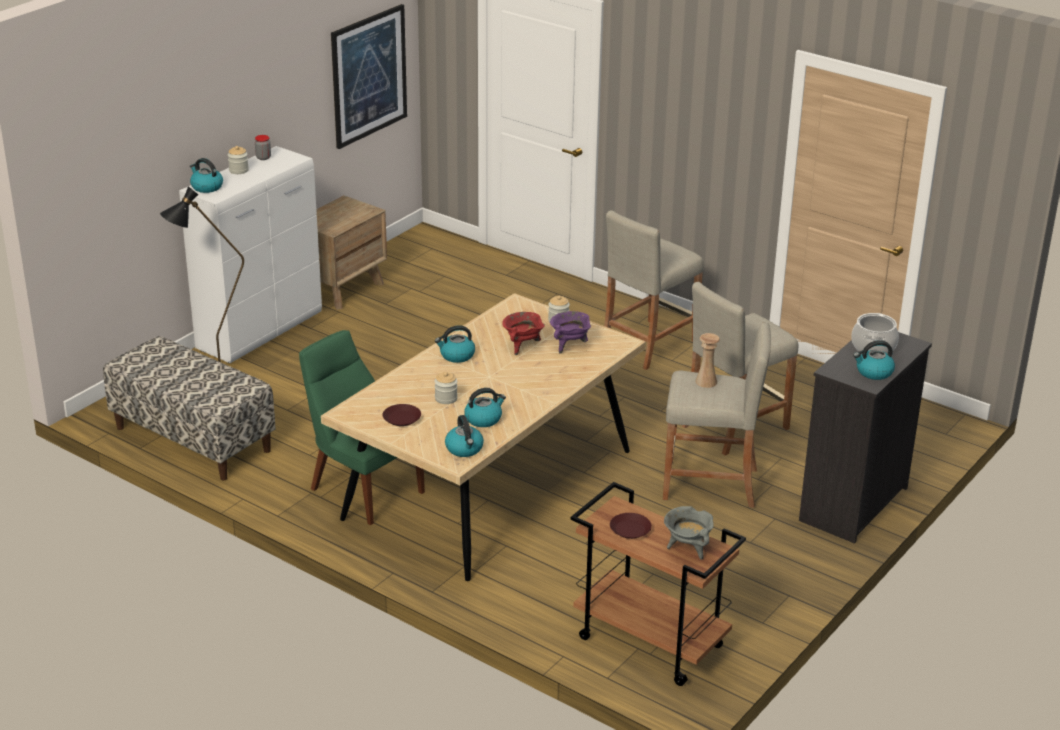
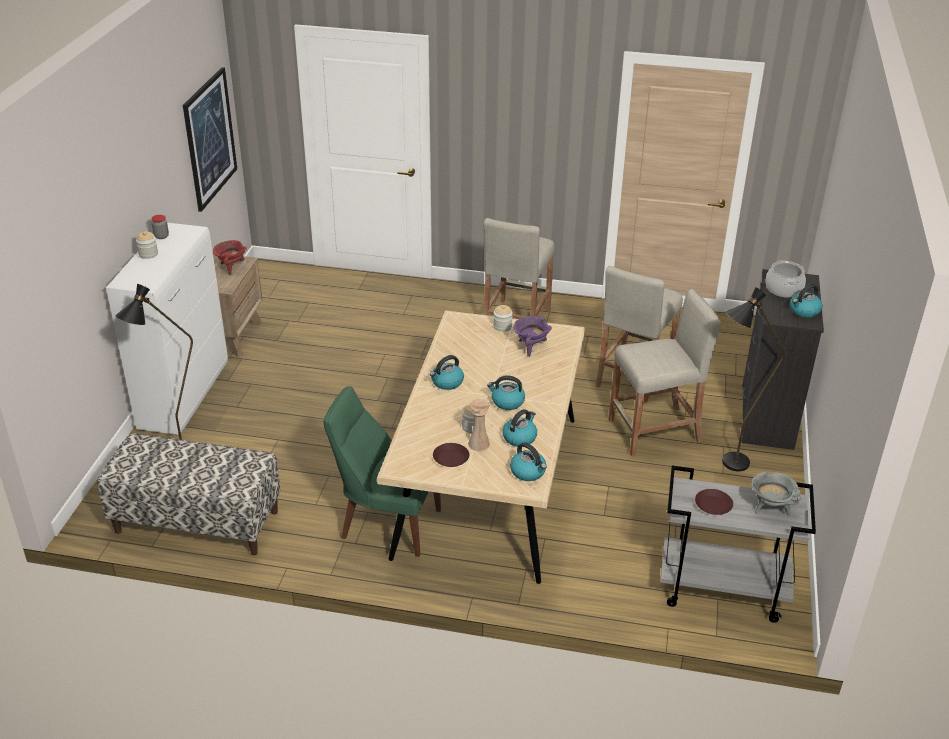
camera: 25 degrees left, 5 degrees up
(206, 187) = (131, 278): kettle -> kettle (507, 402)
(522, 346) = (493, 358): red cooking pot -> red cooking pot (231, 267)
(648, 642) = (721, 590): brown cart -> grey cart
(706, 381) = (652, 350): beige vase -> beige vase (479, 444)
(762, 537) = (727, 465): none -> black floor lamp

